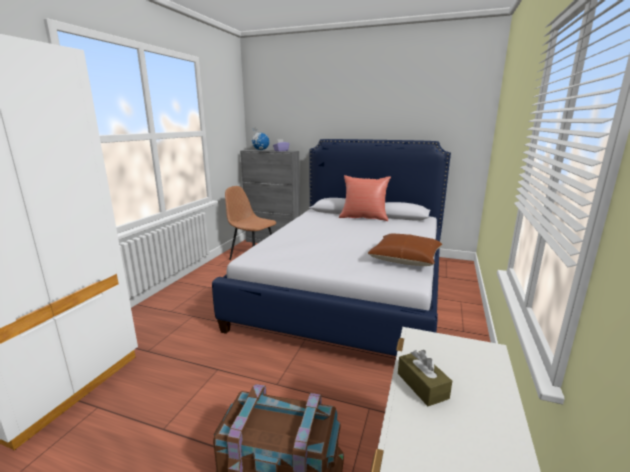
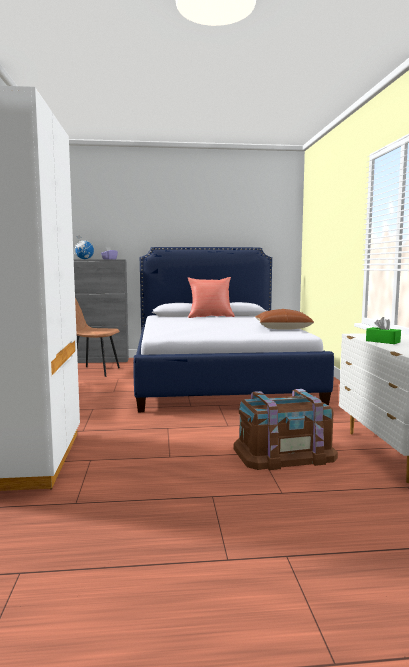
camera: 25 degrees left, 10 degrees down
(422, 385) = (382, 341): brown tissue box -> green tissue box

